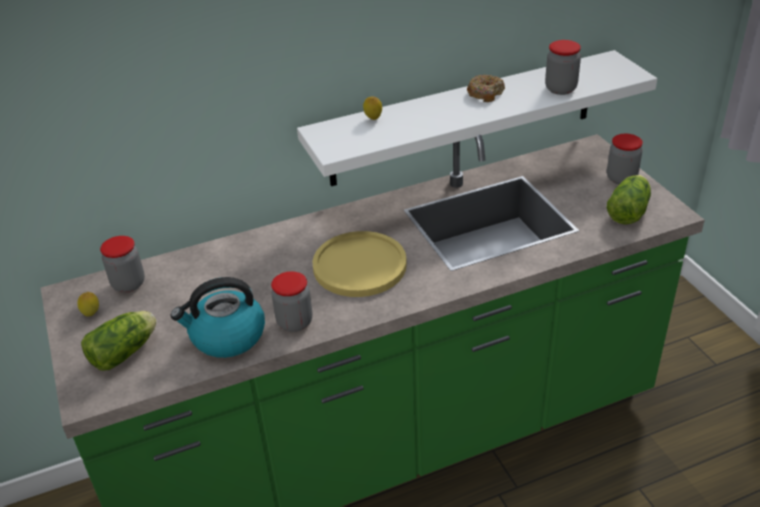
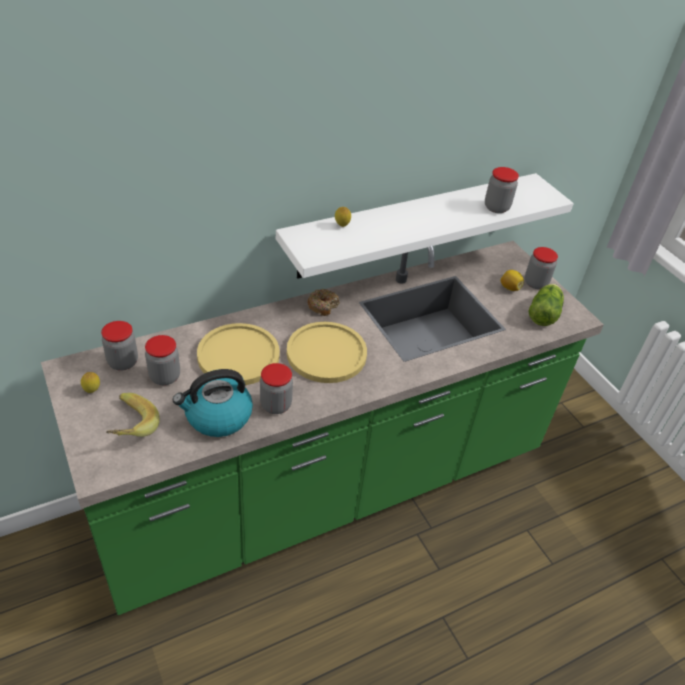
camera: 10 degrees left, 5 degrees up
(126, 351) = (128, 428): lettuce -> banana
(173, 297) = (165, 377): none -> jar
(258, 272) = (238, 355): none -> yellow plate
(485, 93) = (434, 207): donut -> donut (323, 306)
(588, 185) = (509, 288): none -> lemon

